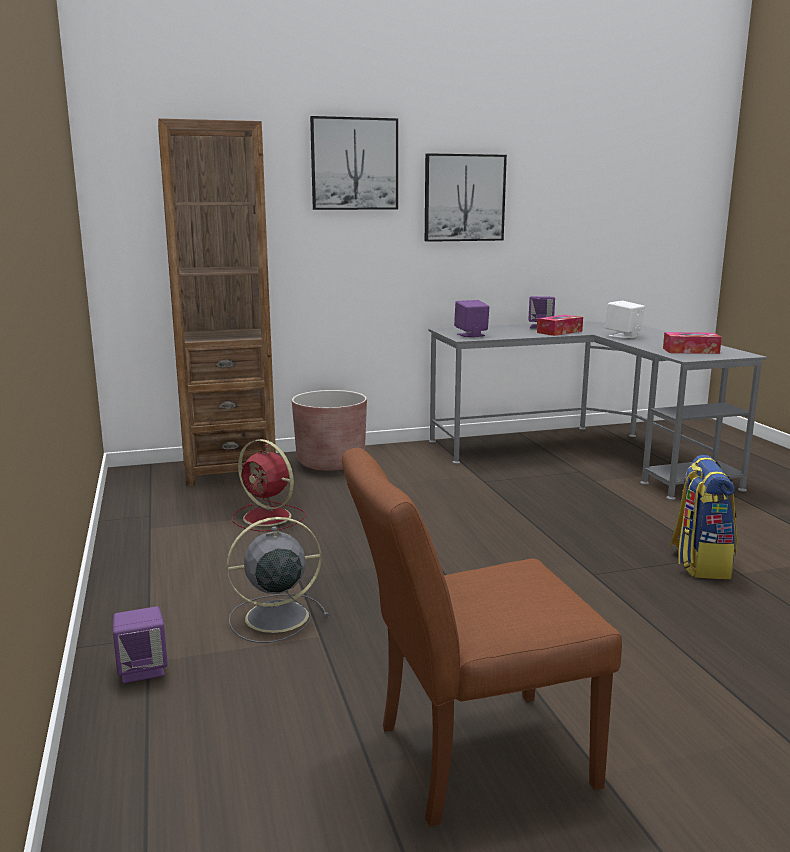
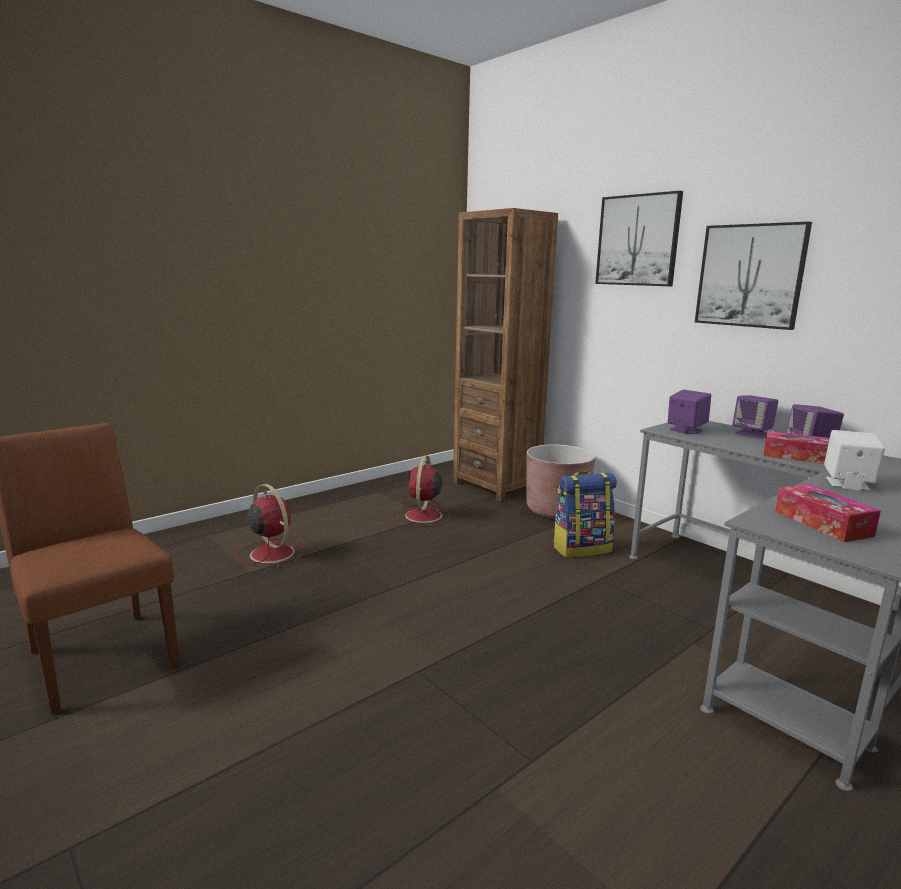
camera: 65 degrees right, 0 degrees up
(143, 669) = (199, 536): purple speaker -> purple speaker (752, 434)
(274, 617) = (271, 553): grey fan -> red fan
(699, 563) = (502, 748): backpack -> backpack (581, 548)

